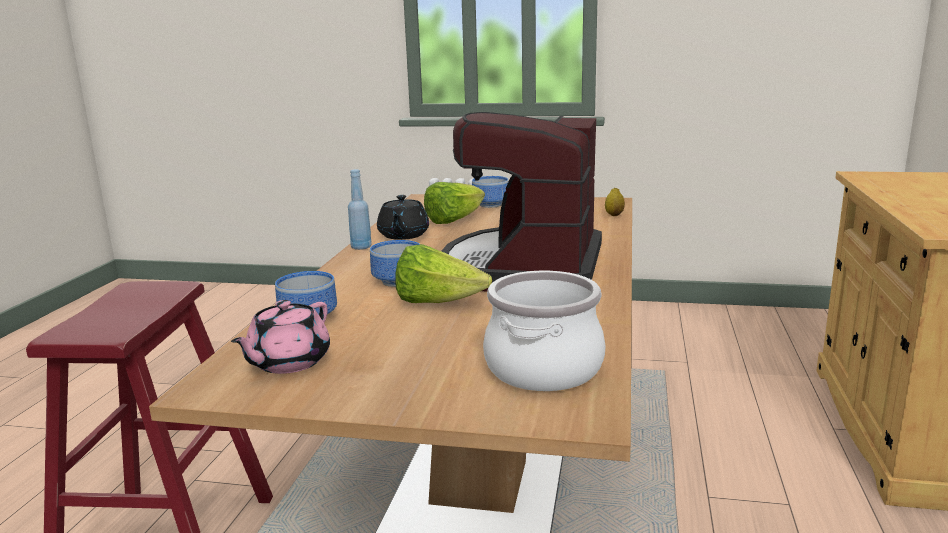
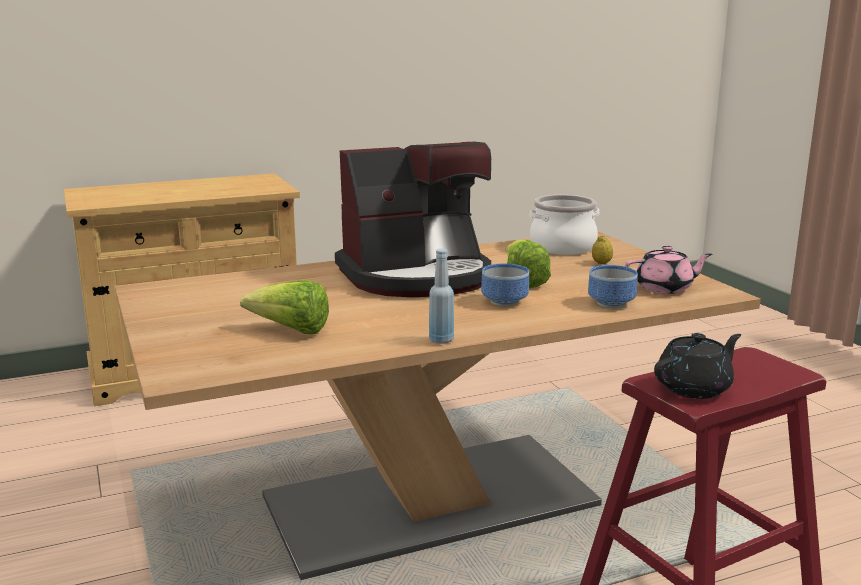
camera: 125 degrees left, 0 degrees up
(403, 235) = (377, 336): black teapot -> black teapot (695, 388)
(491, 205) = (197, 331): bowl -> none
(614, 215) = (209, 279): lemon -> lemon (601, 263)

